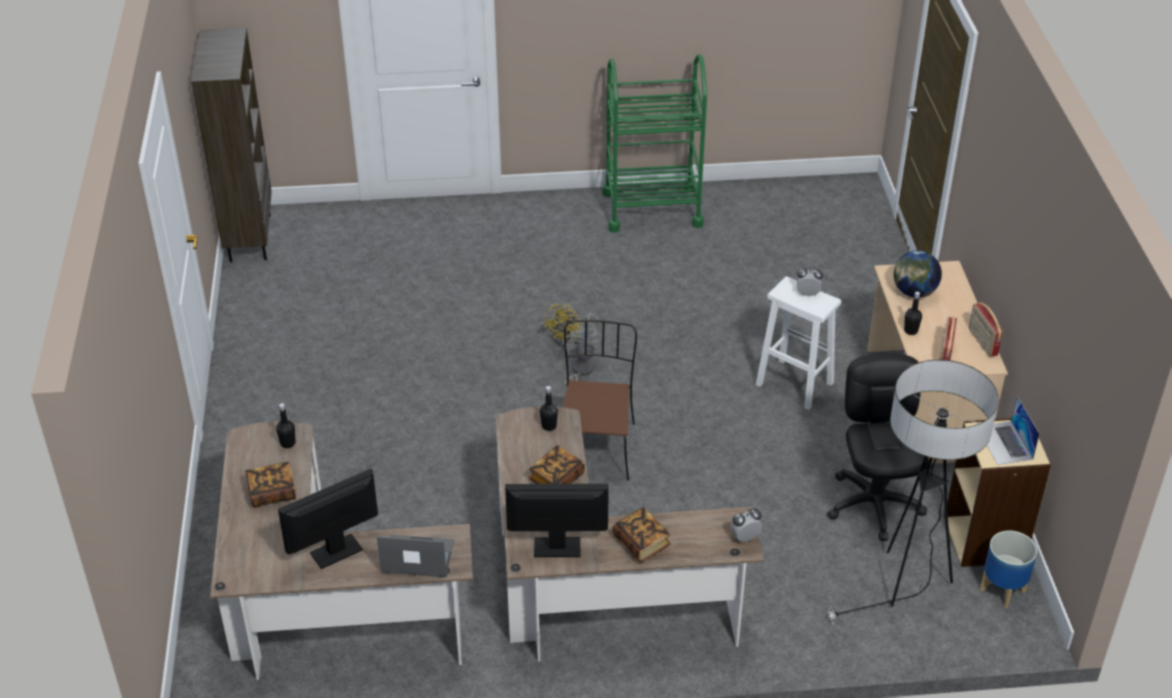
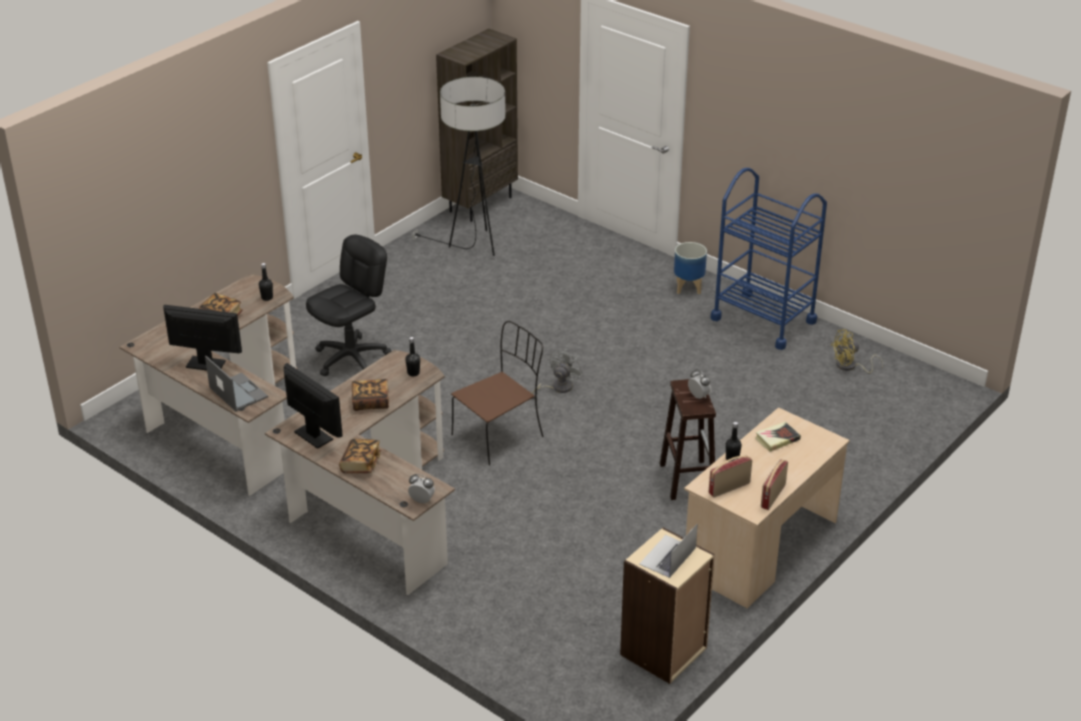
camera: 45 degrees right, 5 degrees down
(571, 339) = (581, 366): yellow fan -> yellow fan (850, 367)
(652, 209) = (763, 320): green cart -> blue cart
(793, 384) = (686, 479): white stool -> brown stool
(874, 504) = (622, 581): black office chair -> black office chair (352, 359)
(905, 586) = (564, 638): floor lamp -> floor lamp (473, 247)
(914, 292) = (777, 439): globe -> book
(1003, 590) = (625, 688): planter -> planter (688, 288)

